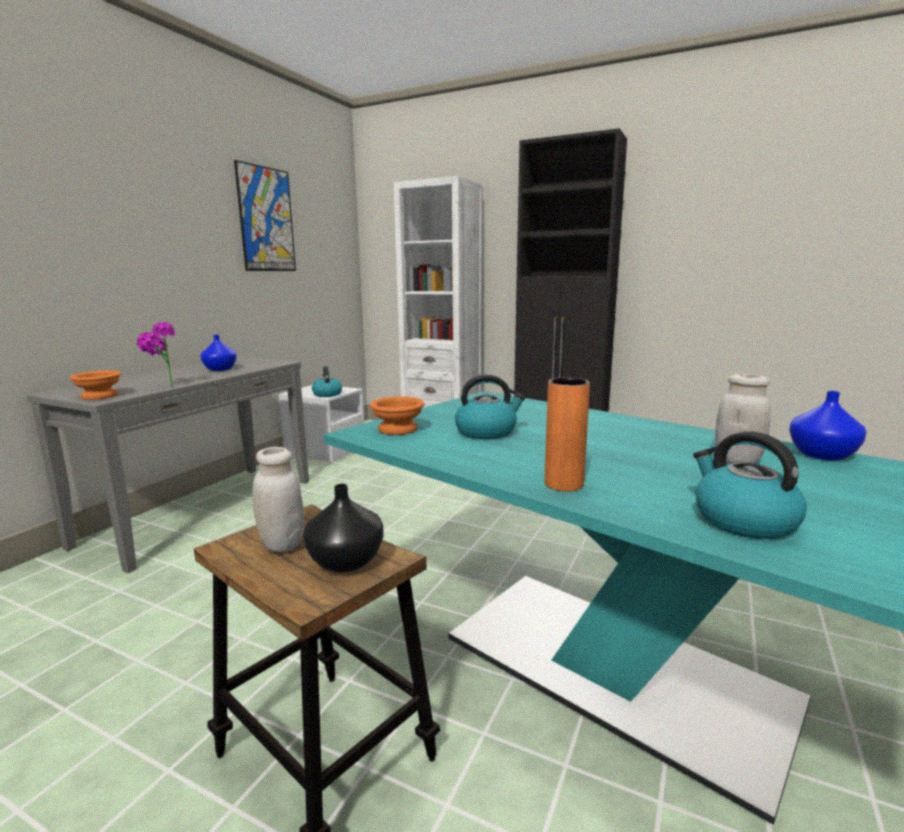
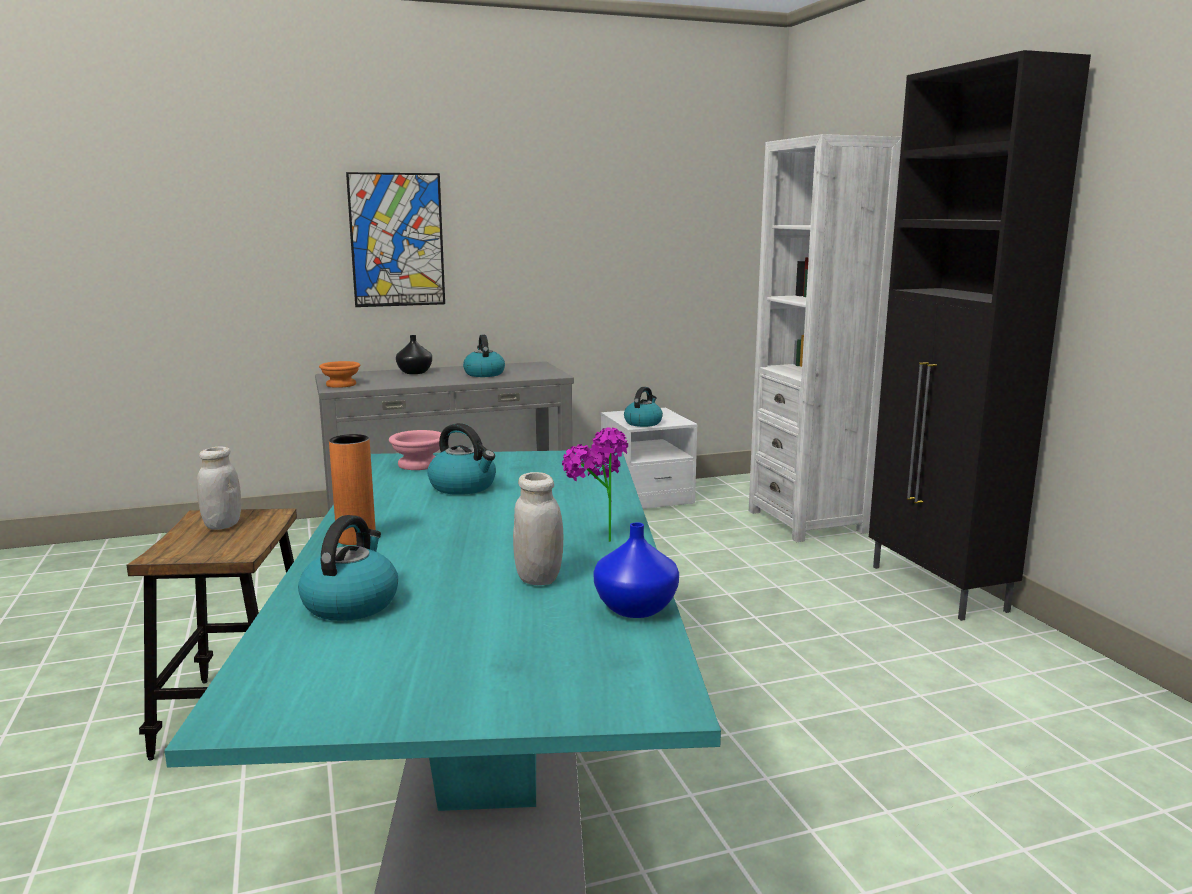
camera: 45 degrees right, 0 degrees up
(162, 387) = (394, 385): potted plant -> potted plant (596, 539)
(220, 369) = (484, 374): blue vase -> kettle
(266, 219) = (610, 198): picture -> picture (397, 240)
(346, 560) = (219, 546): black vase -> black vase (415, 372)
(397, 430) = (417, 464): orange bowl -> pink bowl

